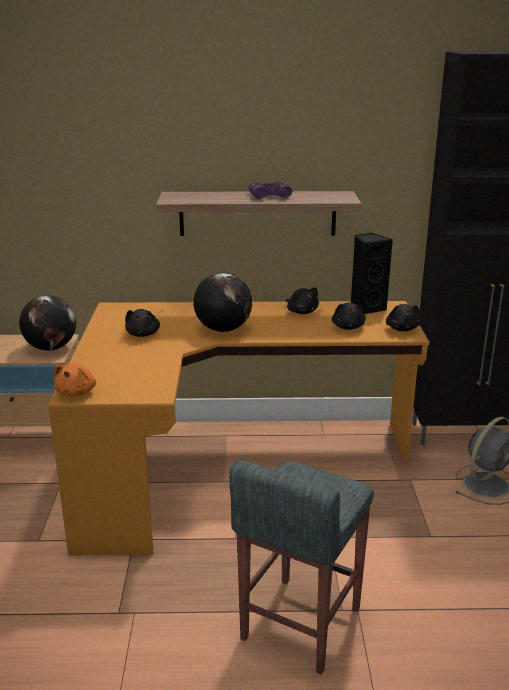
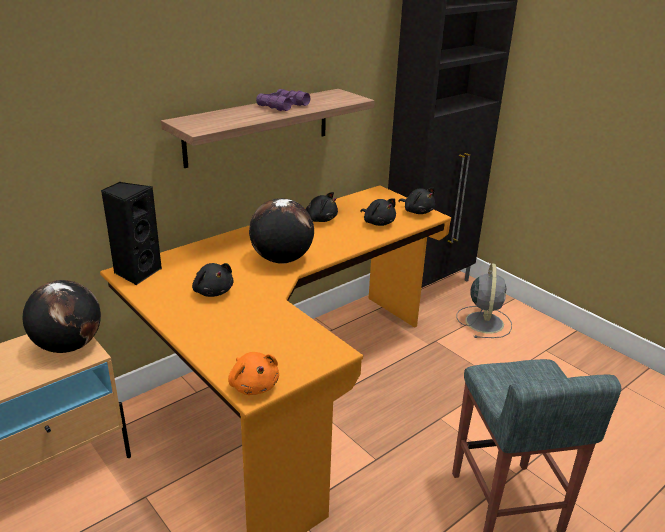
camera: 40 degrees left, 5 degrees up
(366, 308) = (363, 200): black speaker -> black speaker (136, 272)

